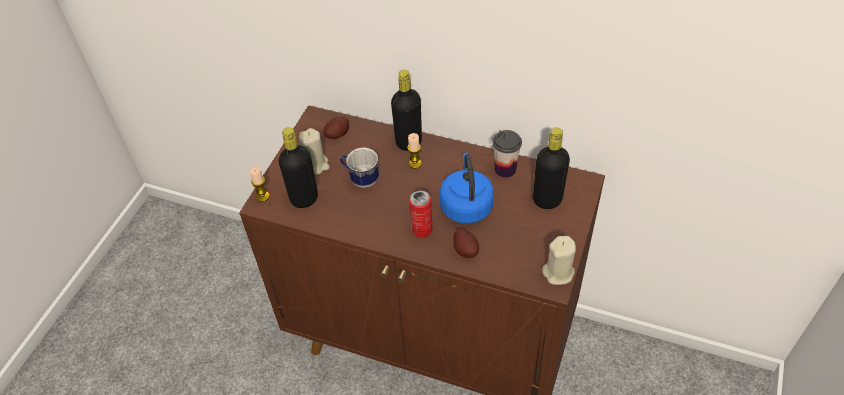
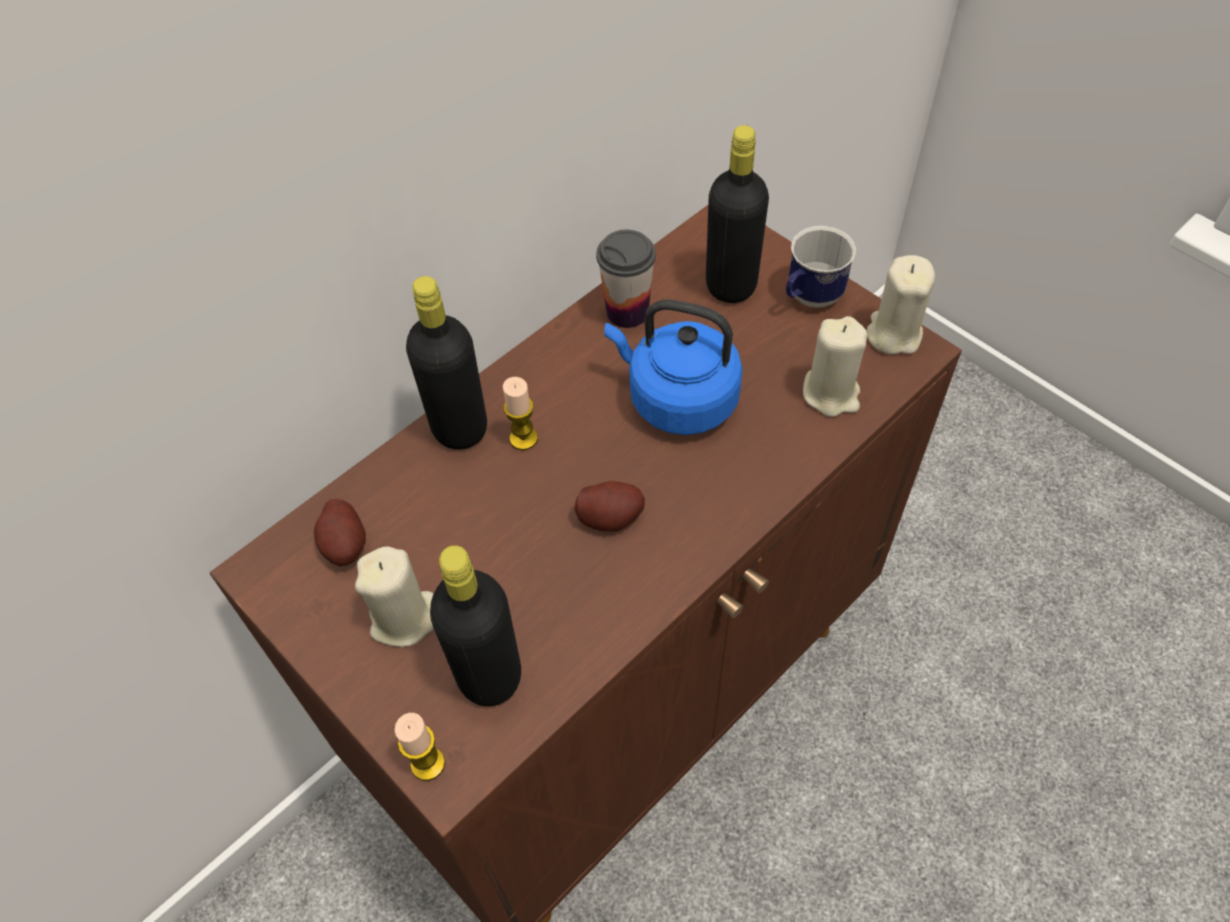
camera: 65 degrees left, 5 degrees up
(360, 179) = (503, 546): mug -> mug (809, 299)
(422, 230) = (698, 490): can -> none
(466, 250) = (783, 440): potato -> potato (610, 516)
(504, 259) = (831, 393): none -> beige candle

